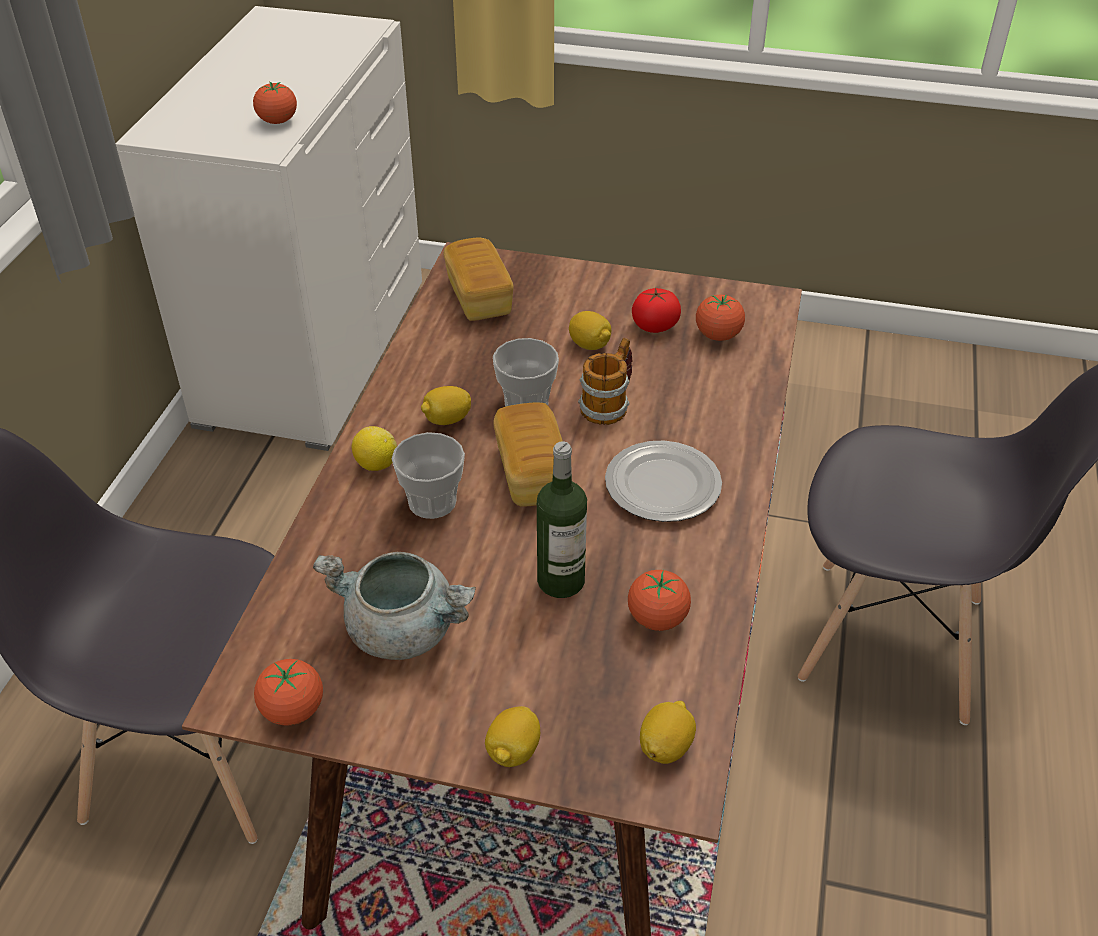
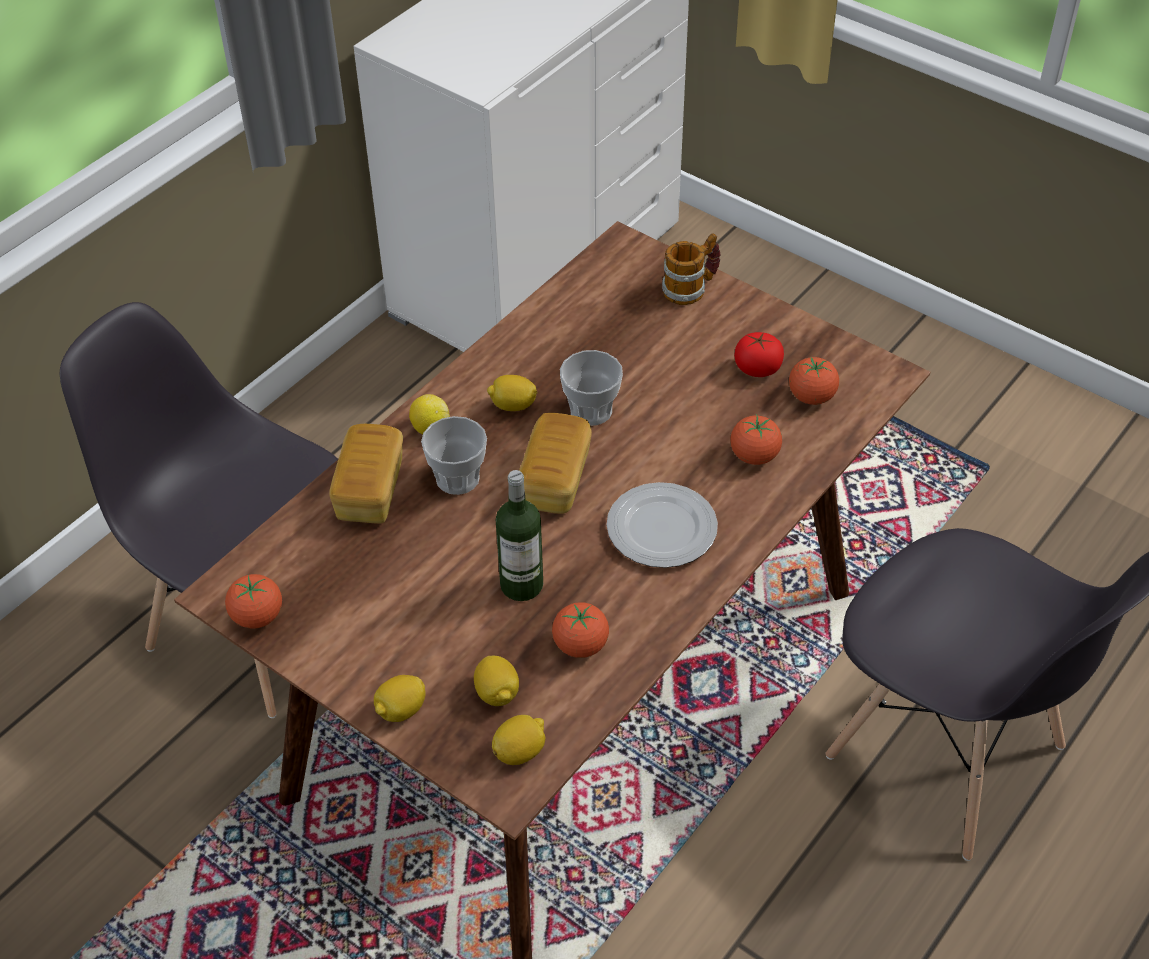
camera: 25 degrees right, 5 degrees up
(278, 121) = (507, 56): tomato -> tomato (754, 456)
(403, 630) = (372, 582): grey cooking pot -> none
(479, 297) = (612, 290): bread -> bread (370, 490)
(589, 345) = (684, 370): lemon -> lemon (497, 693)
(609, 404) = (664, 435): mug -> mug (691, 288)

